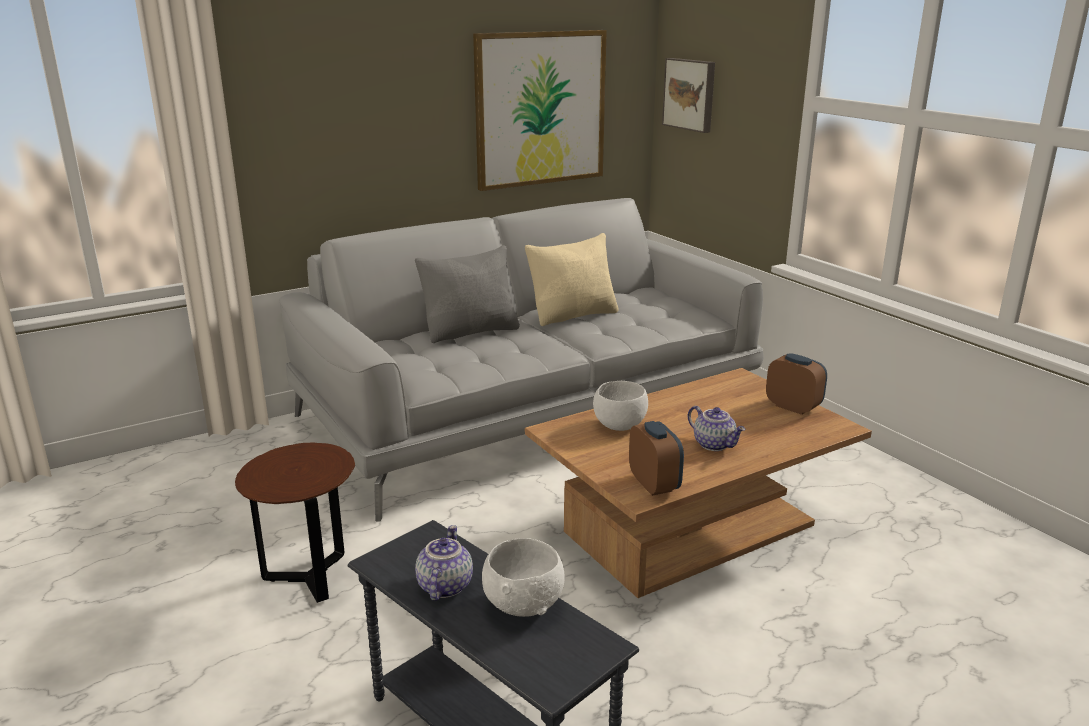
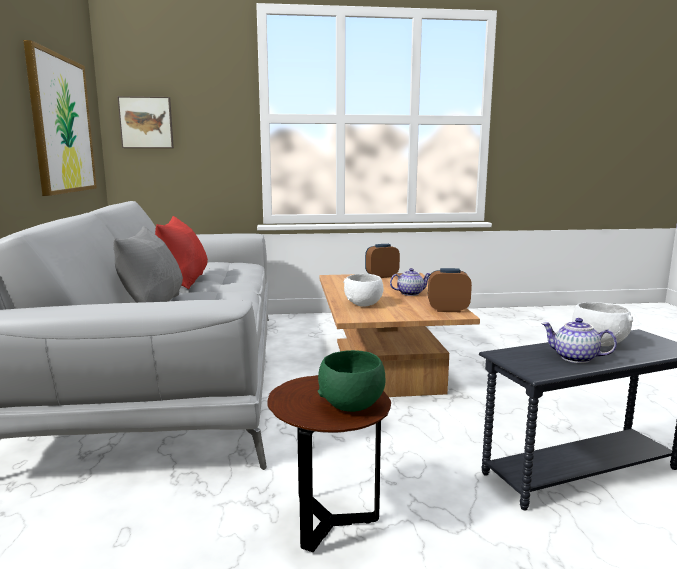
camera: 65 degrees left, 10 degrees down
(284, 483) = (352, 405): none -> green bowl
(573, 315) = (184, 282): beige pillow -> red pillow

